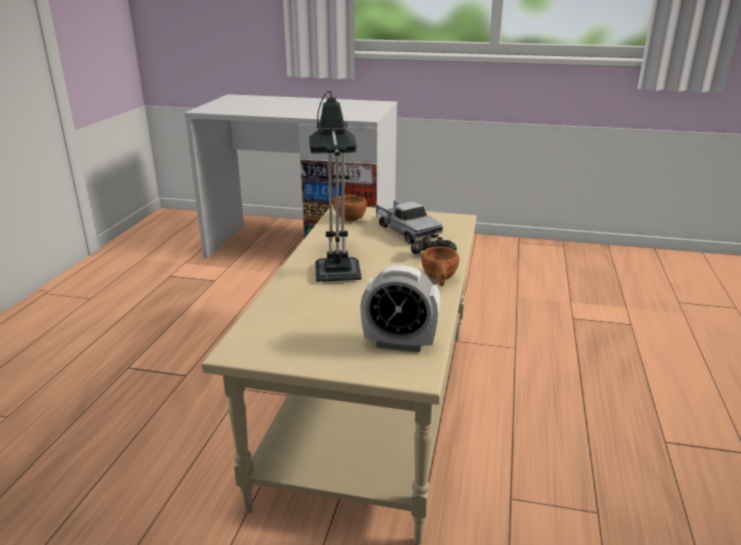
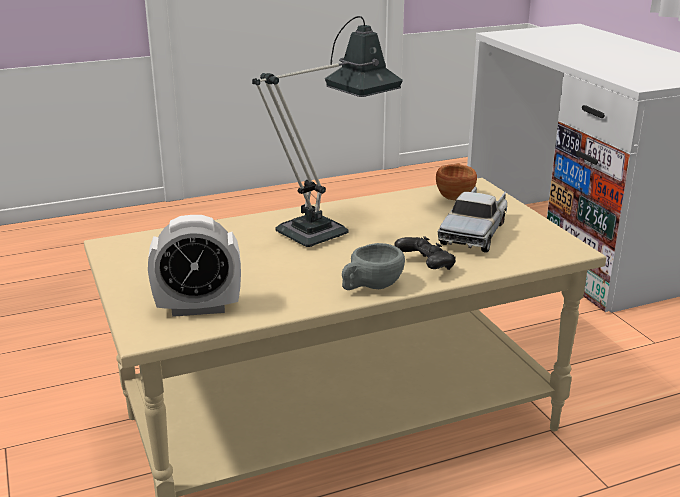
camera: 55 degrees right, 0 degrees up
(399, 343) = (198, 308): alarm clock -> alarm clock turned 75 degrees counterclockwise
(439, 280) = (370, 287): brown cup -> grey cup

